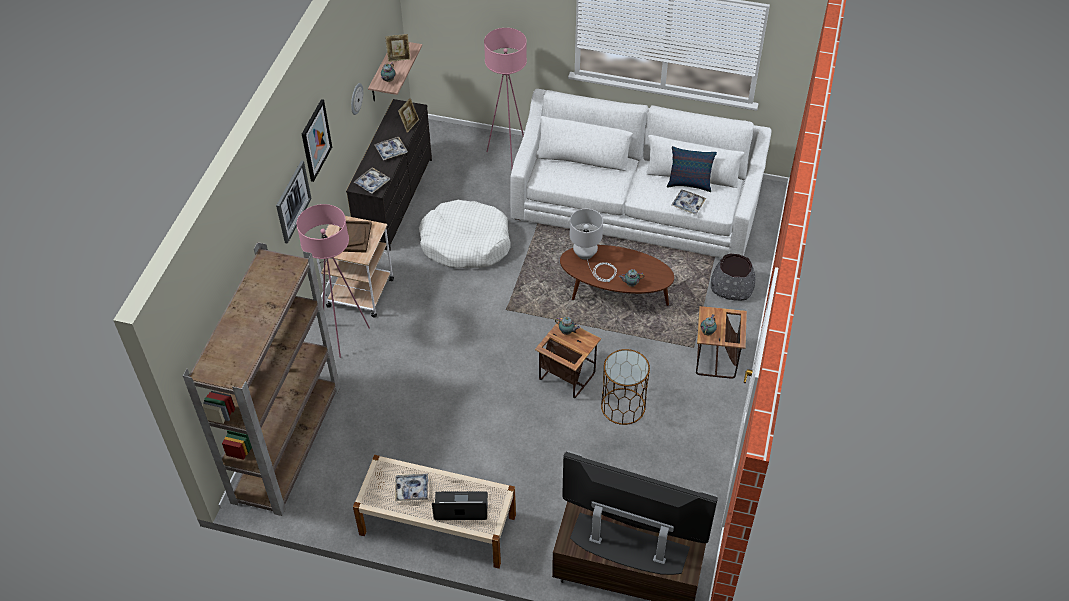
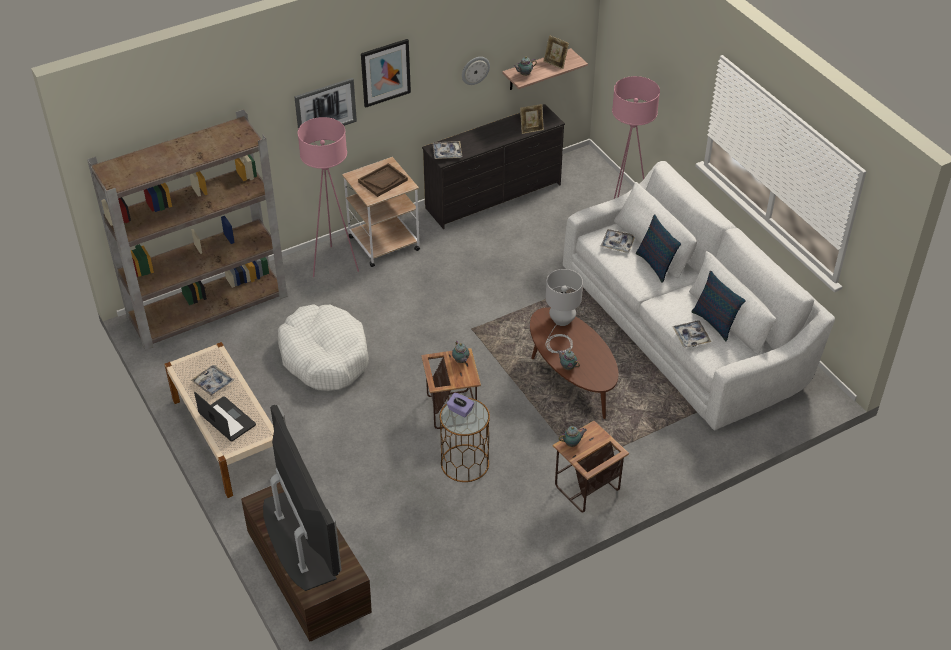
camera: 45 degrees right, 5 degrees down
(391, 151) = (491, 139): tray -> tray (617, 244)
(465, 243) = (505, 261): white dog bed -> white dog bed (324, 356)
(603, 171) = (655, 265): none -> blue pillow
(619, 365) = (460, 410): none -> purple tissue box
(732, 286) = (681, 444): grey planter -> none

